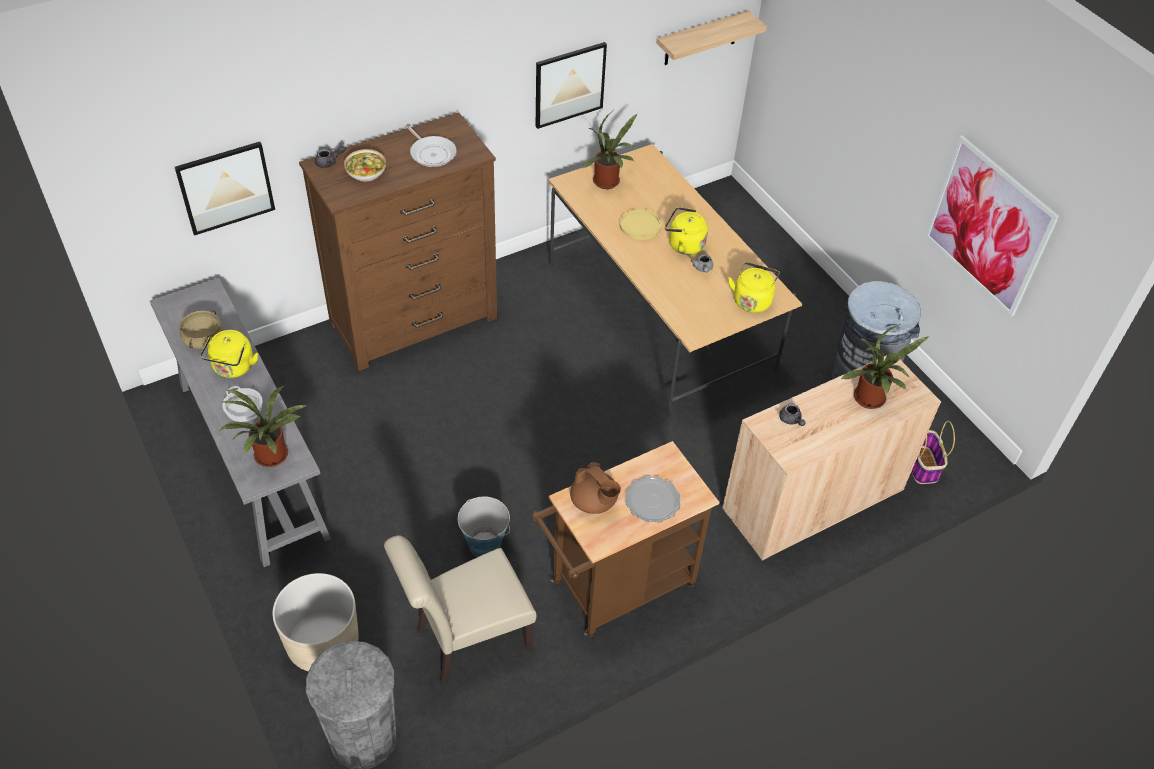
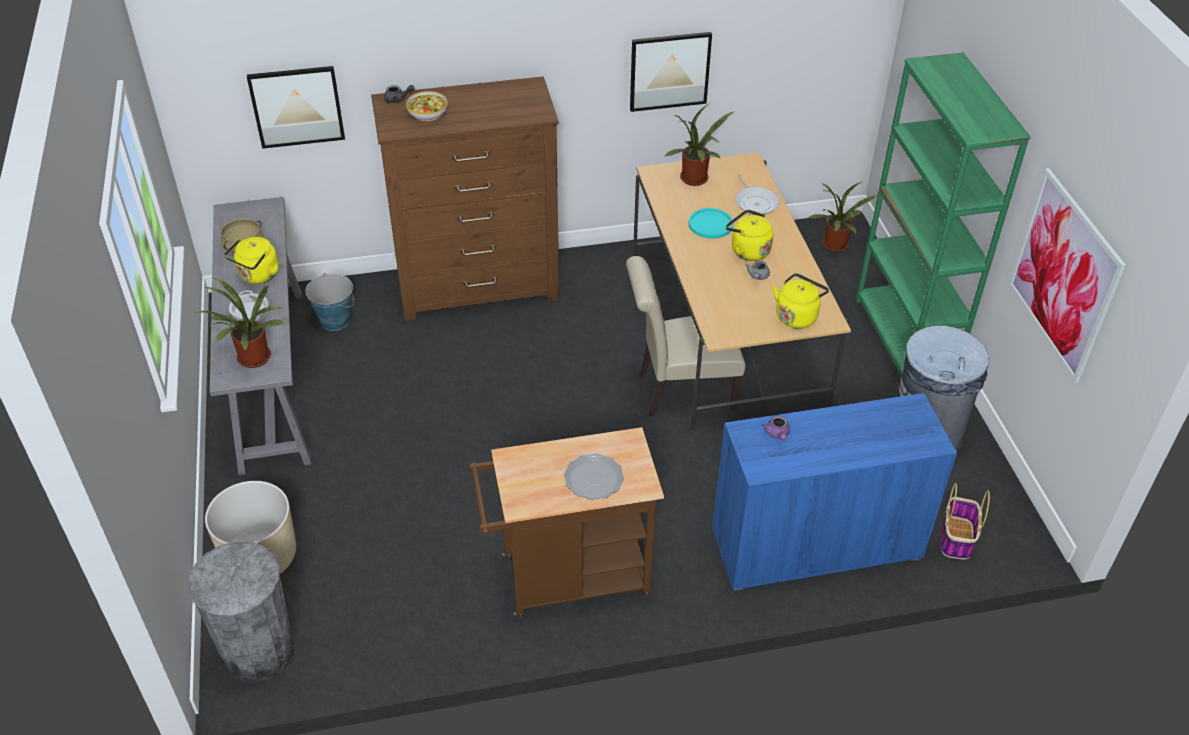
camera: 20 degrees right, 5 degrees down
(432, 153) = (498, 107): frying pan -> frying pan (755, 202)
(466, 640) = (396, 589): beige chair -> beige chair (679, 392)
(484, 544) = (454, 504): bucket -> bucket (335, 321)
(594, 502) = (533, 466): brown teapot -> none
(640, 225) = (710, 224): yellow plate -> turquoise plate
(701, 38) = (825, 49): shelf -> none
(791, 420) = (777, 434): grey teapot -> purple teapot
(812, 500) = (815, 544): beige cabinet -> blue cabinet
(813, 292) = (904, 340): none -> green bookcase
(870, 401) = (875, 435): potted plant -> potted plant (835, 247)

